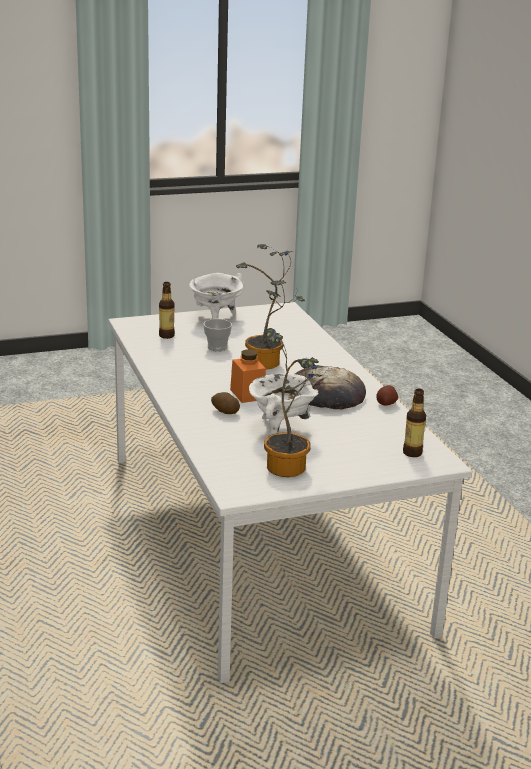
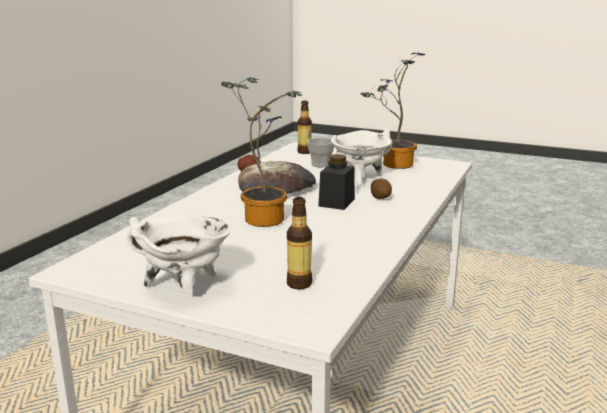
camera: 135 degrees left, 5 degrees down
(217, 347) = (272, 249): cup -> cup (320, 164)
(247, 394) = (336, 202): orange jar -> black jar

